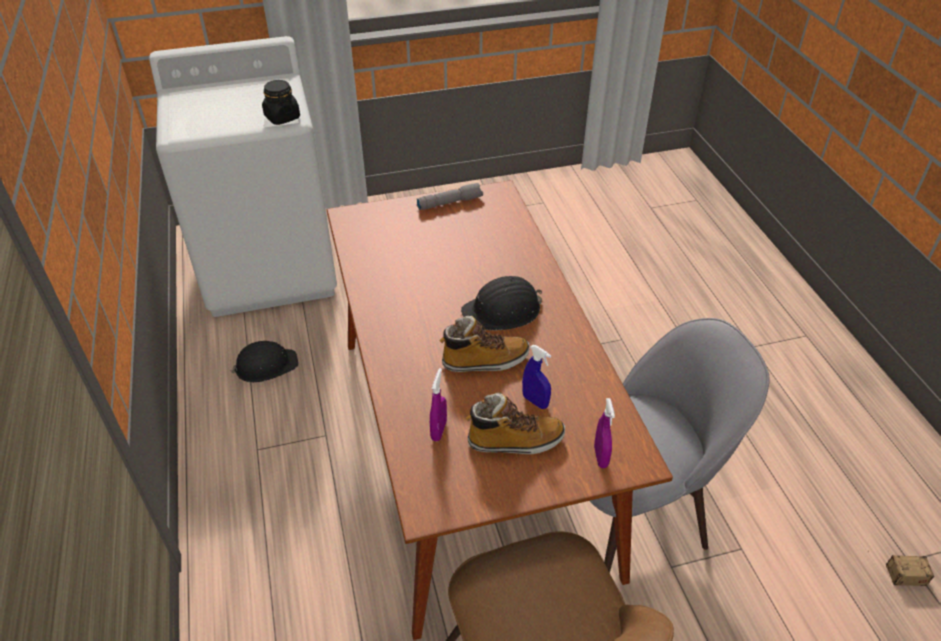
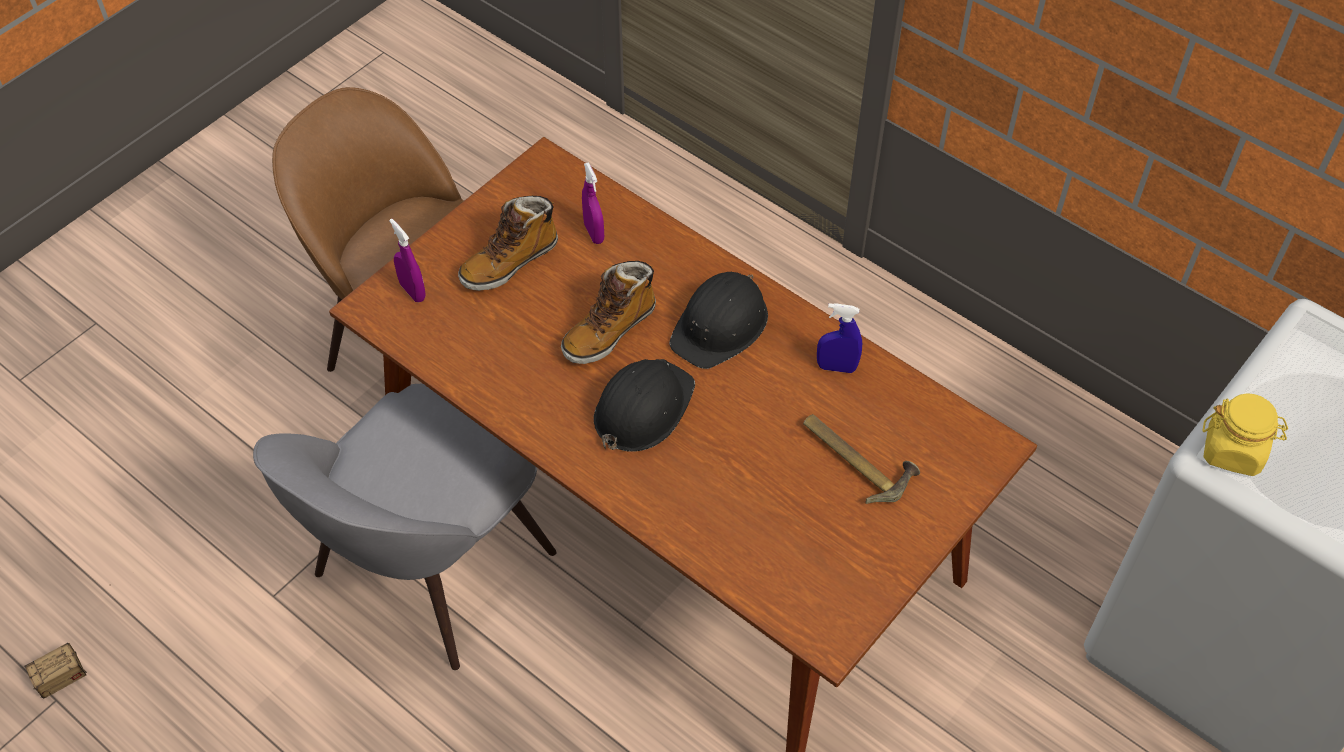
camera: 145 degrees right, 10 degrees up
(266, 366) = (1032, 486): black hard hat -> black hard hat (721, 325)
(282, 117) = (1233, 451): black jar -> yellow jar
(415, 240) = (856, 458): none -> hammer
(450, 202) = (882, 564): grey flashlight -> none
(535, 401) = (518, 314): blue spray bottle -> blue spray bottle (836, 367)

